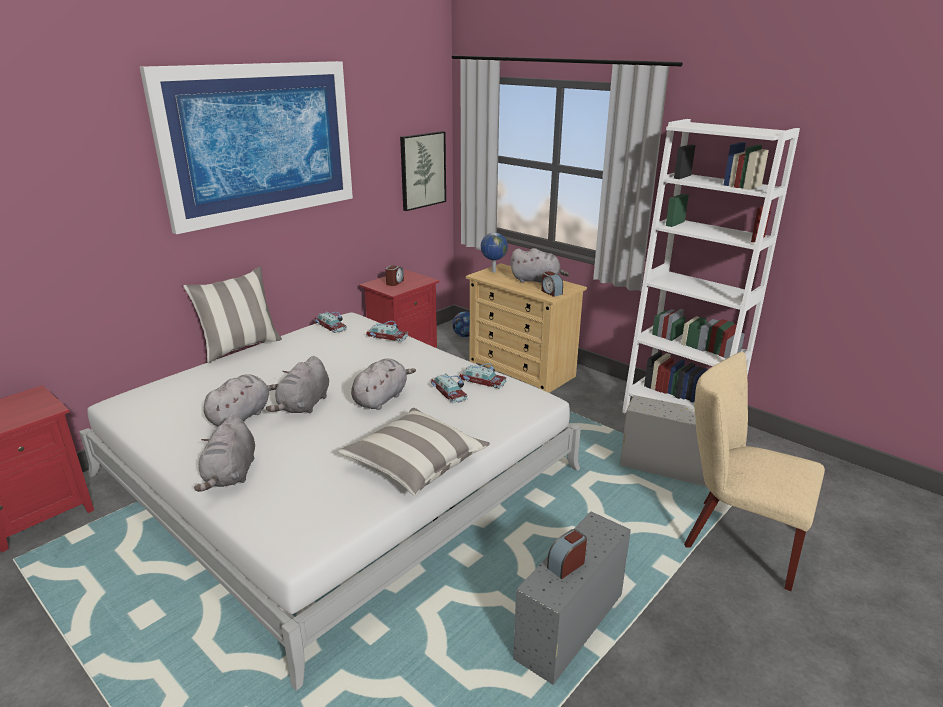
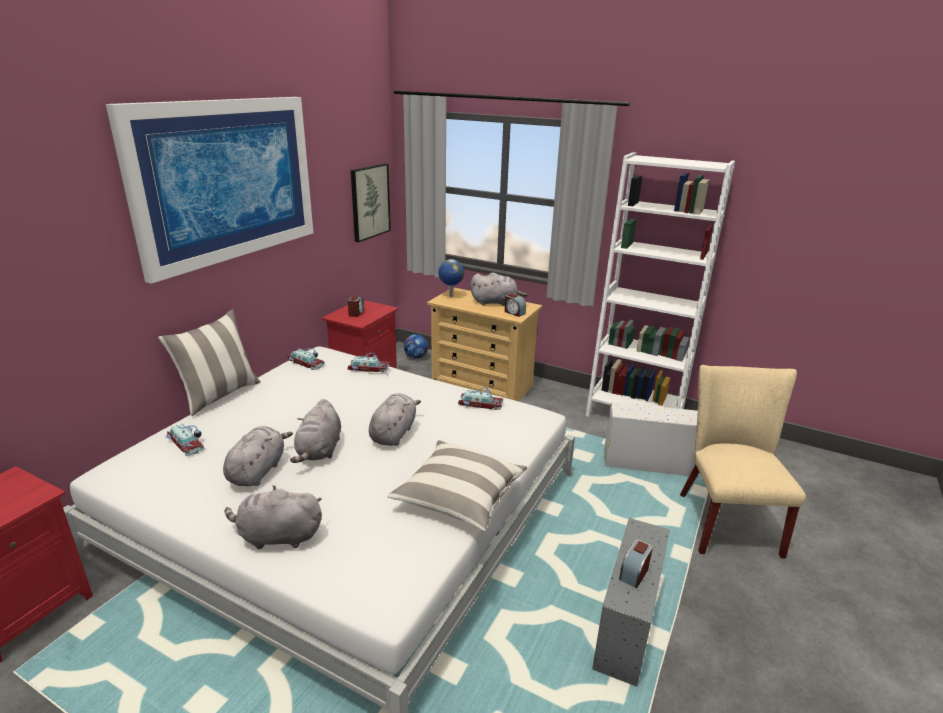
camera: 15 degrees left, 0 degrees up
(231, 474) = (277, 537): grey plush toy -> grey plush toy turned 105 degrees clockwise
(449, 392) = (455, 418): toy car -> toy car (187, 443)
(735, 538) = (724, 519): beige chair -> beige chair turned 75 degrees clockwise

